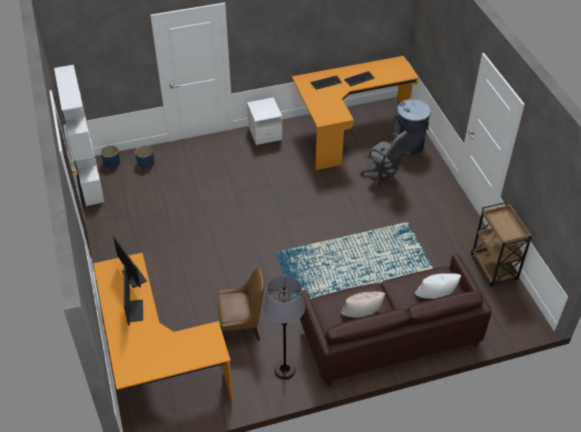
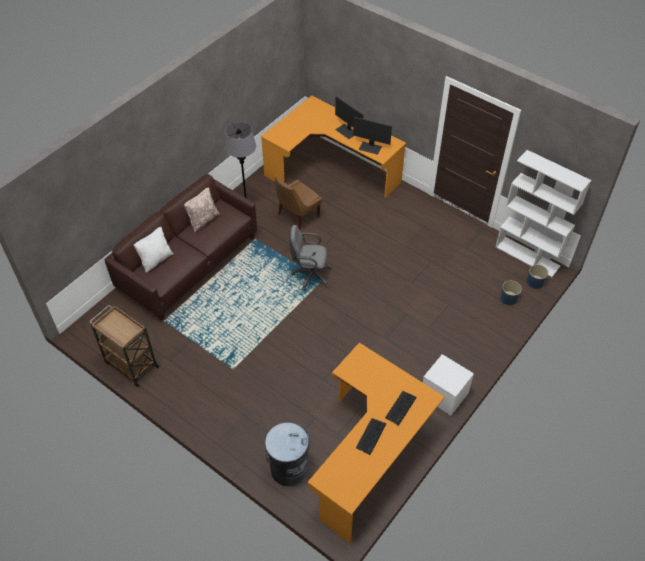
camera: 145 degrees right, 5 degrees up
(383, 177) = (288, 409): grey office chair -> grey office chair (310, 275)

